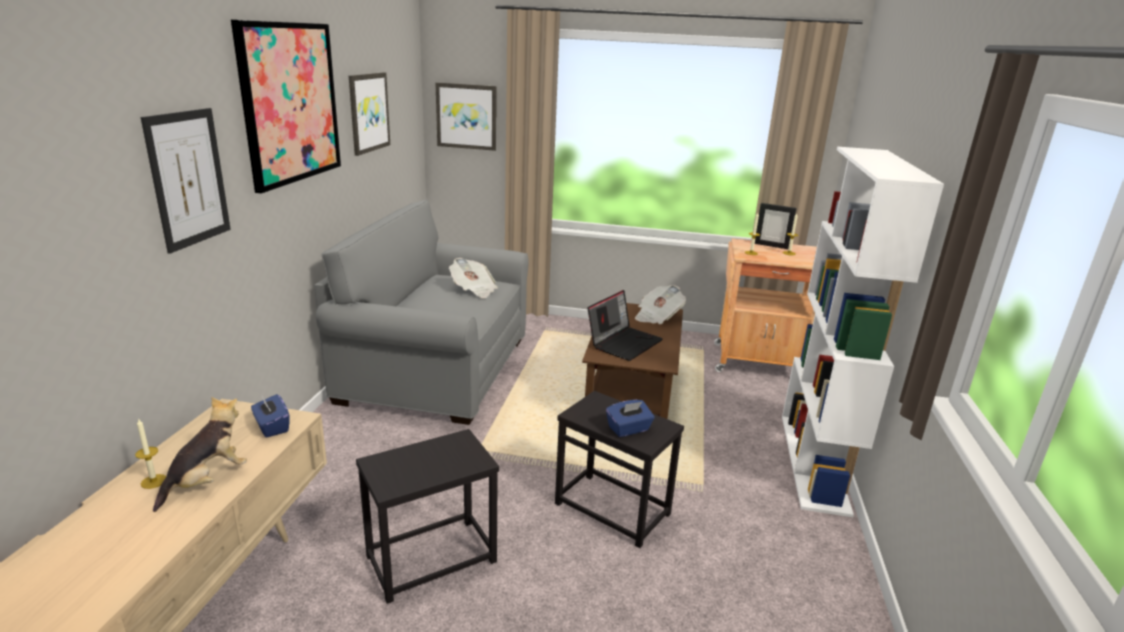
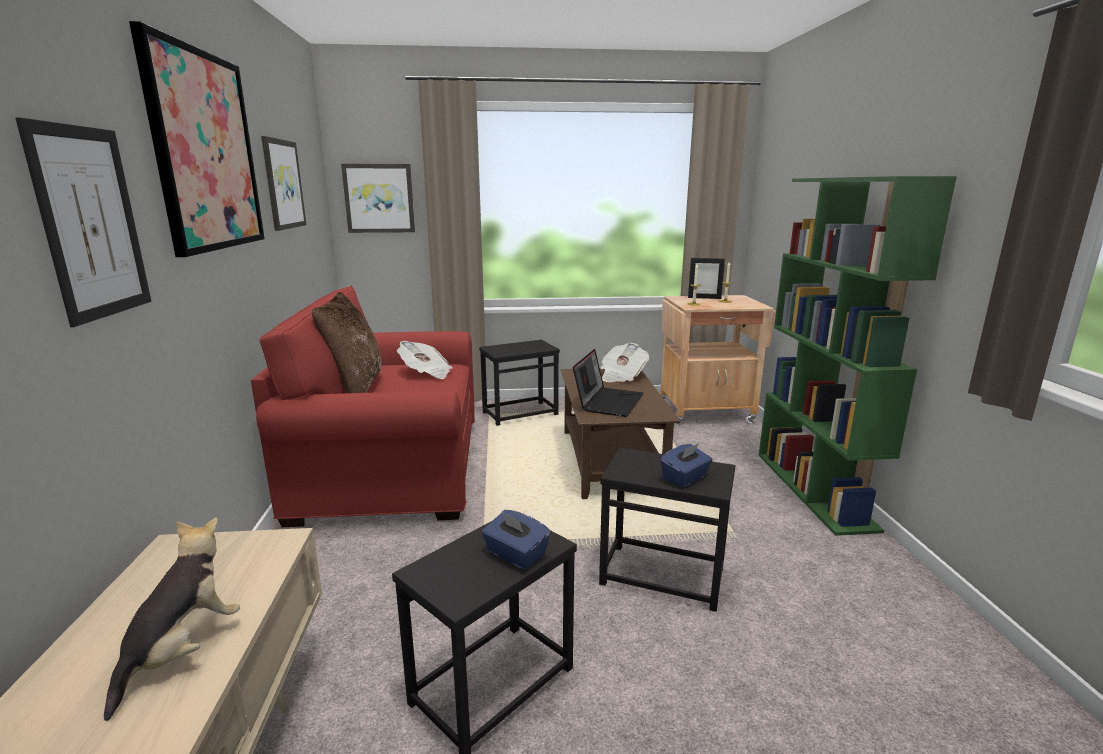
camera: 15 degrees left, 5 degrees down
(153, 481) = (89, 672): candle -> none
(272, 427) = (251, 557): blue tissue box -> blue tissue box (515, 555)
(407, 297) = (355, 389): none -> brown pillow
(437, 369) = (393, 468): grey sofa -> red sofa
(573, 334) = (520, 413): none -> black side table
(814, 462) = (814, 489): white bookcase -> green bookcase

